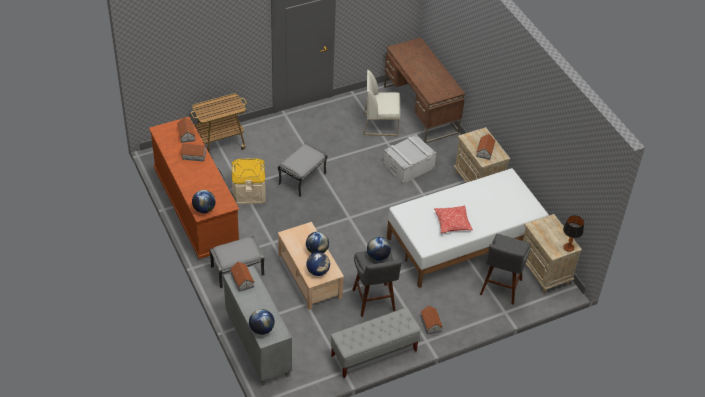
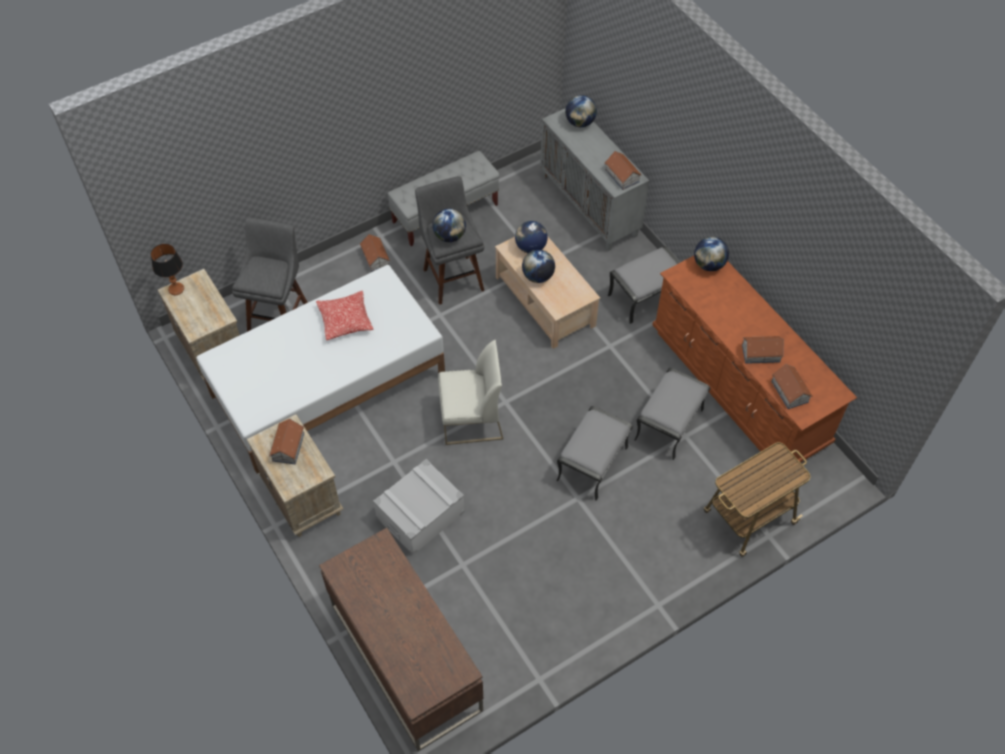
camera: 175 degrees right, 10 degrees up
(249, 192) = (669, 425): beige storage box -> grey ottoman
(381, 124) = (478, 607): white chair -> white chair (471, 420)

